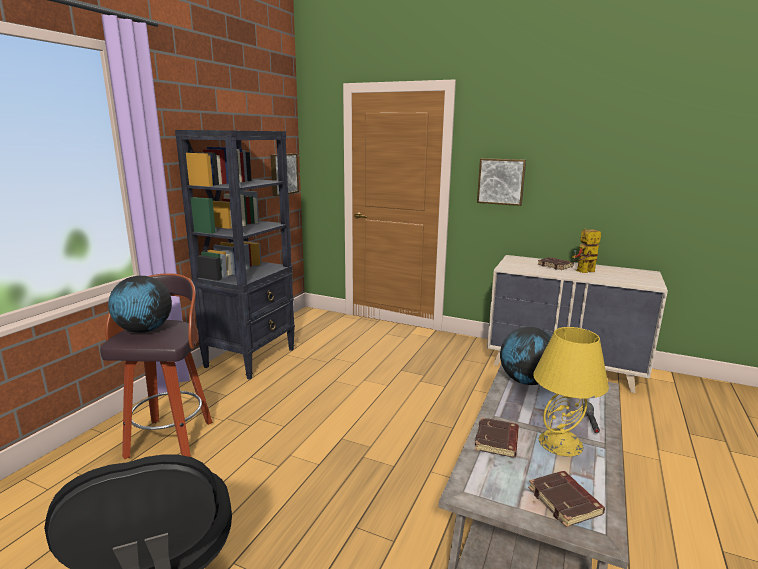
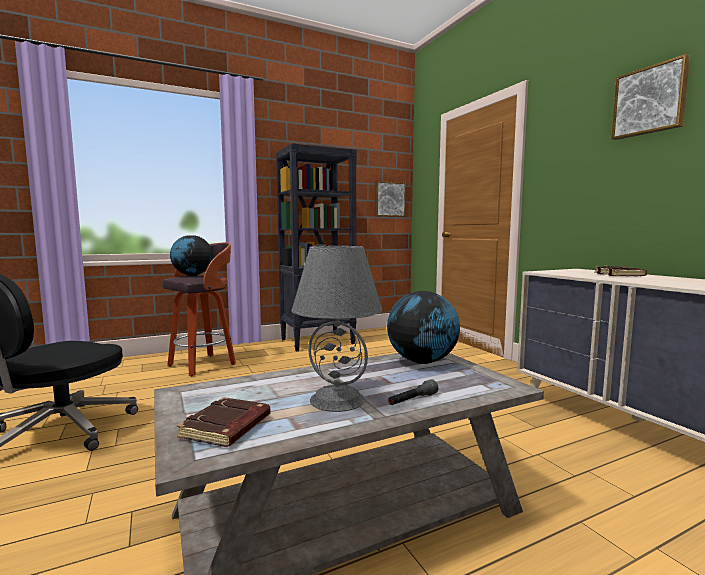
camera: 40 degrees right, 10 degrees down
(497, 441) = (284, 380): brown book -> none
(501, 181) = (572, 179): picture -> picture (650, 101)
(560, 442) = (338, 399): yellow table lamp -> grey table lamp
(583, 272) = (649, 279): toy robot -> none

